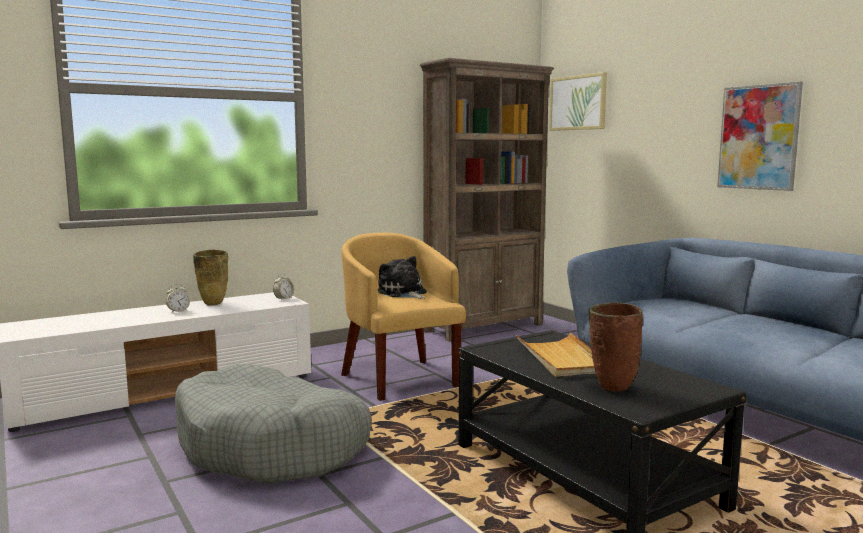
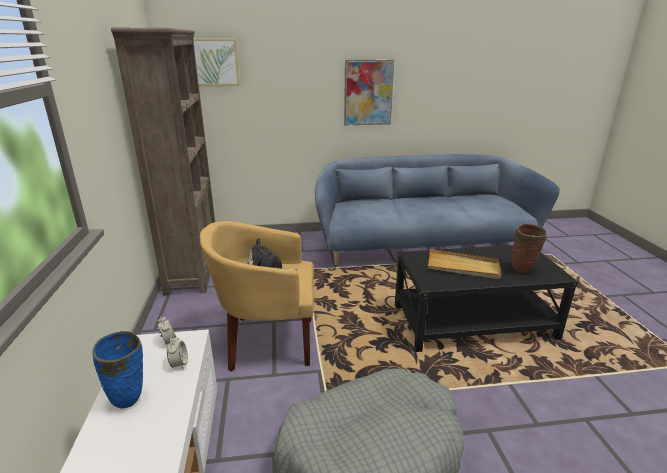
camera: 65 degrees left, 15 degrees up
(178, 311) = (136, 440): alarm clock -> alarm clock (179, 364)
(212, 304) = (129, 401): beige vase -> blue vase

